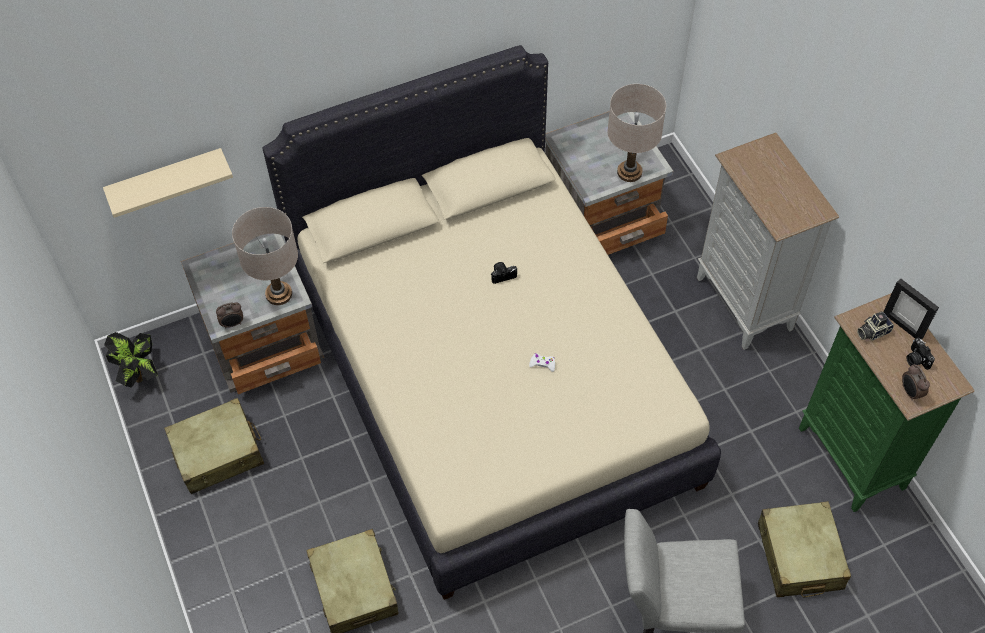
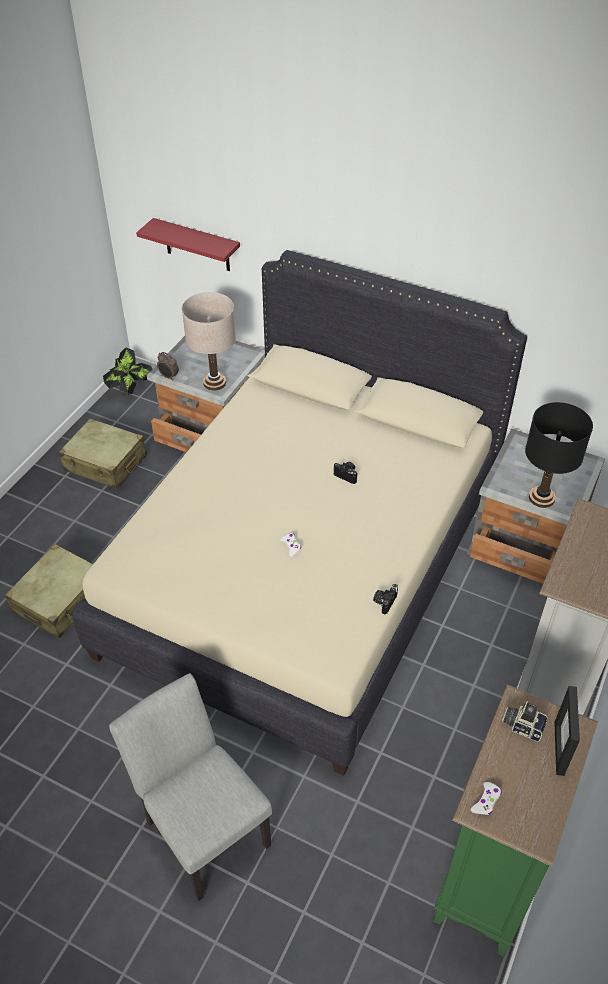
camera: 50 degrees right, 10 degrees down
(167, 181) = (197, 245): beige shelf -> red shelf
(629, 172) = (541, 498): beige table lamp -> black table lamp
(799, 556) = (344, 901): beige suitcase -> none
(910, 392) = (486, 801): alarm clock -> white game controller
(916, 359) = (531, 784): camera -> camera (384, 601)

